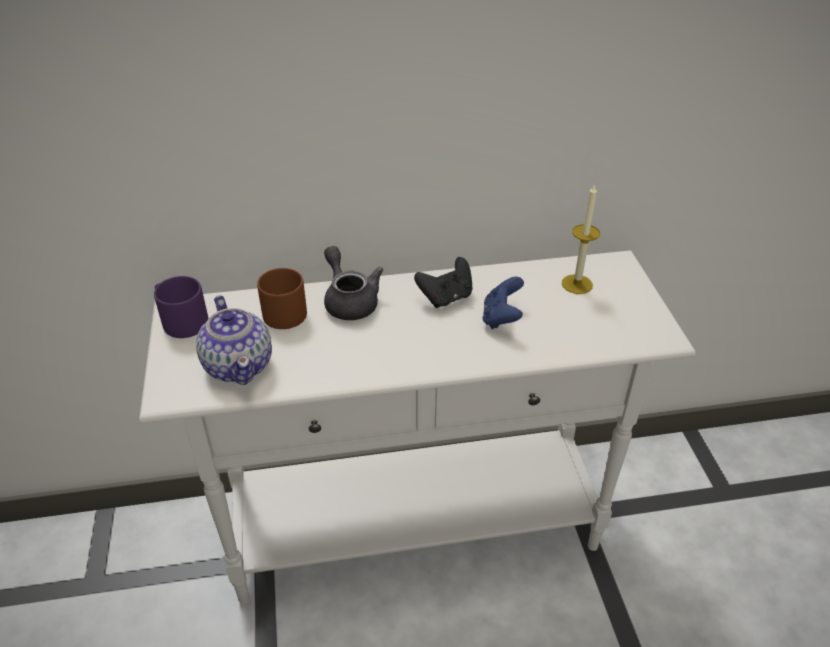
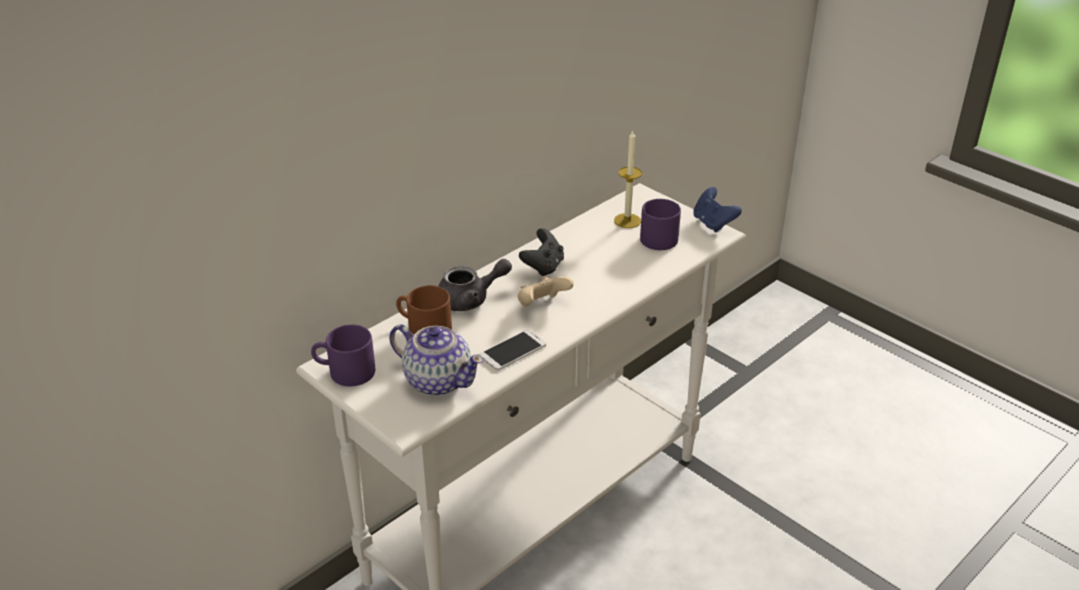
camera: 35 degrees left, 5 degrees down
(330, 368) = (512, 350): none -> phone
(349, 300) = (470, 299): grey teapot -> grey teapot turned 135 degrees clockwise
(404, 335) = (542, 305): none -> beige game controller
(501, 318) = (599, 265): blue game controller -> blue game controller (713, 223)
(596, 315) = (662, 236): none -> purple mug

